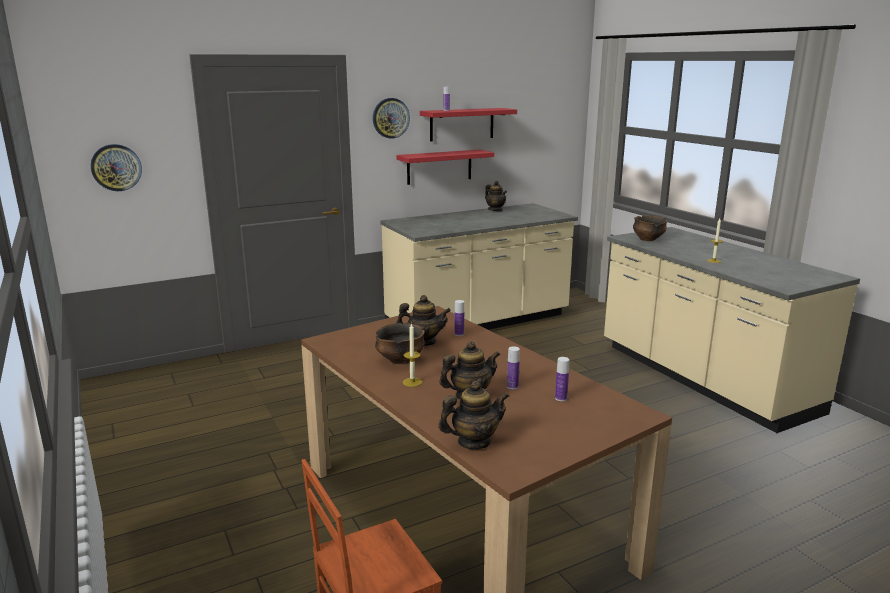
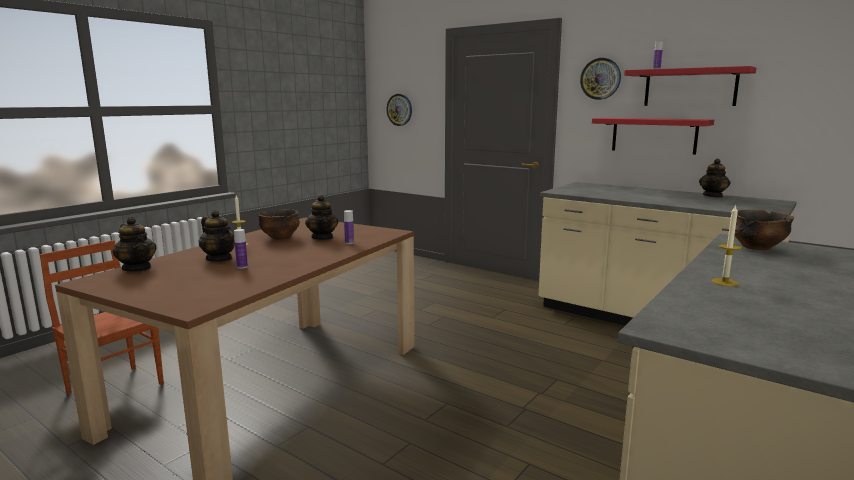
camera: 65 degrees right, 5 degrees down
(561, 398) = (222, 281): bottle -> none

